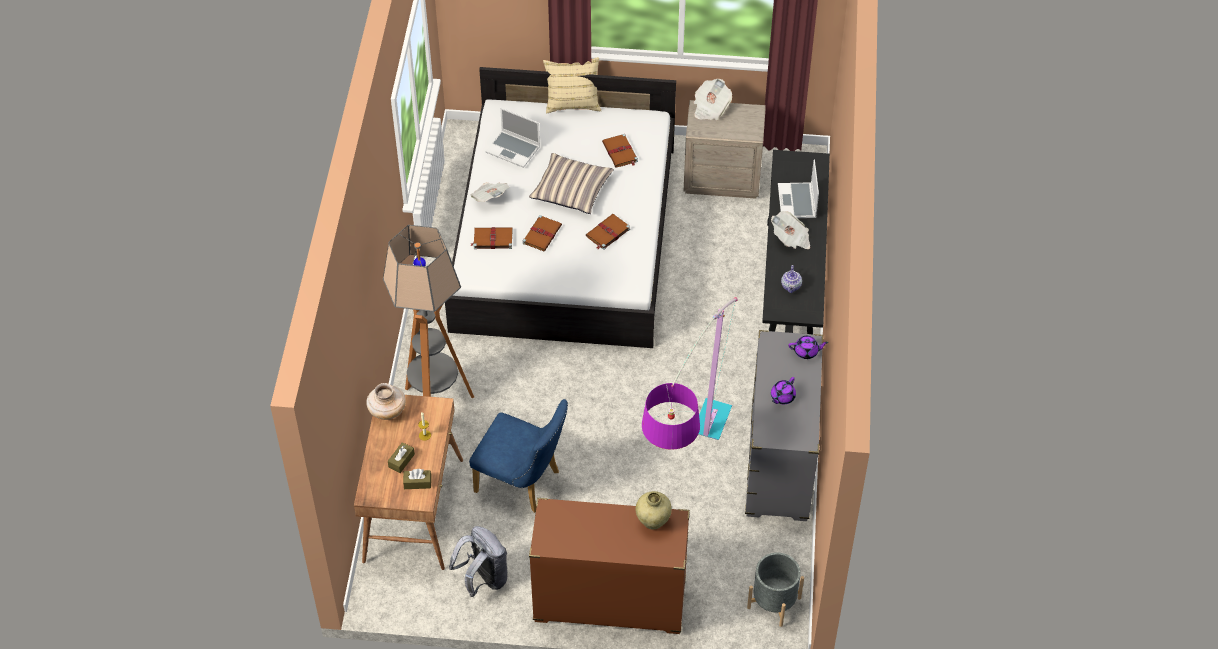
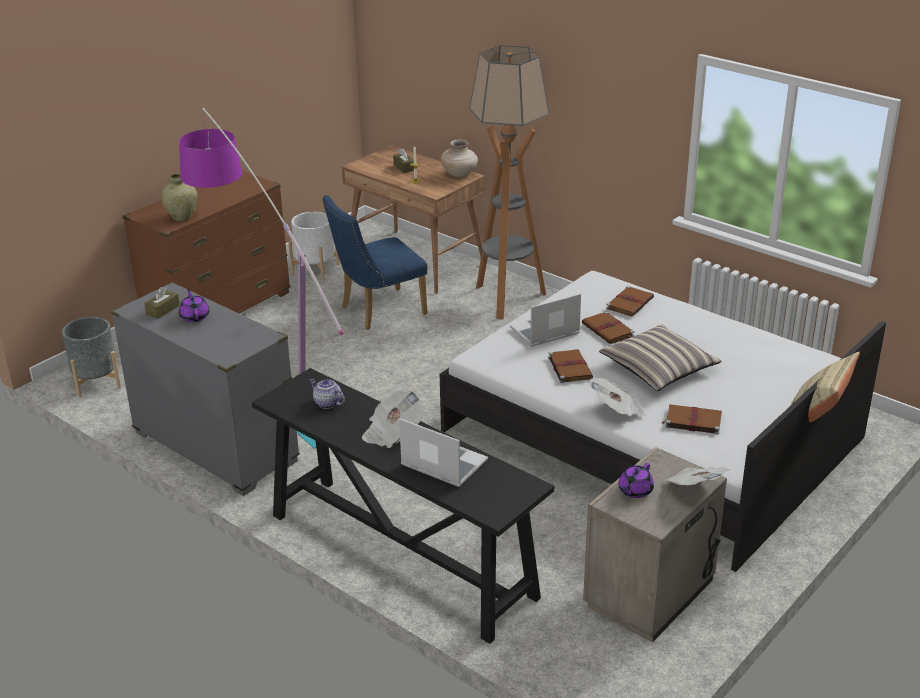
camera: 125 degrees right, 20 degrees down
(417, 483) = (375, 168): brown tissue box -> brown tissue box (163, 310)
(483, 579) = (315, 269): grey backpack -> white planter
(490, 198) = (692, 319): newspaper -> newspaper (617, 410)
(514, 149) = (756, 352): laptop -> laptop (544, 331)
(806, 352) = (221, 351): purple teapot -> purple teapot (635, 491)

